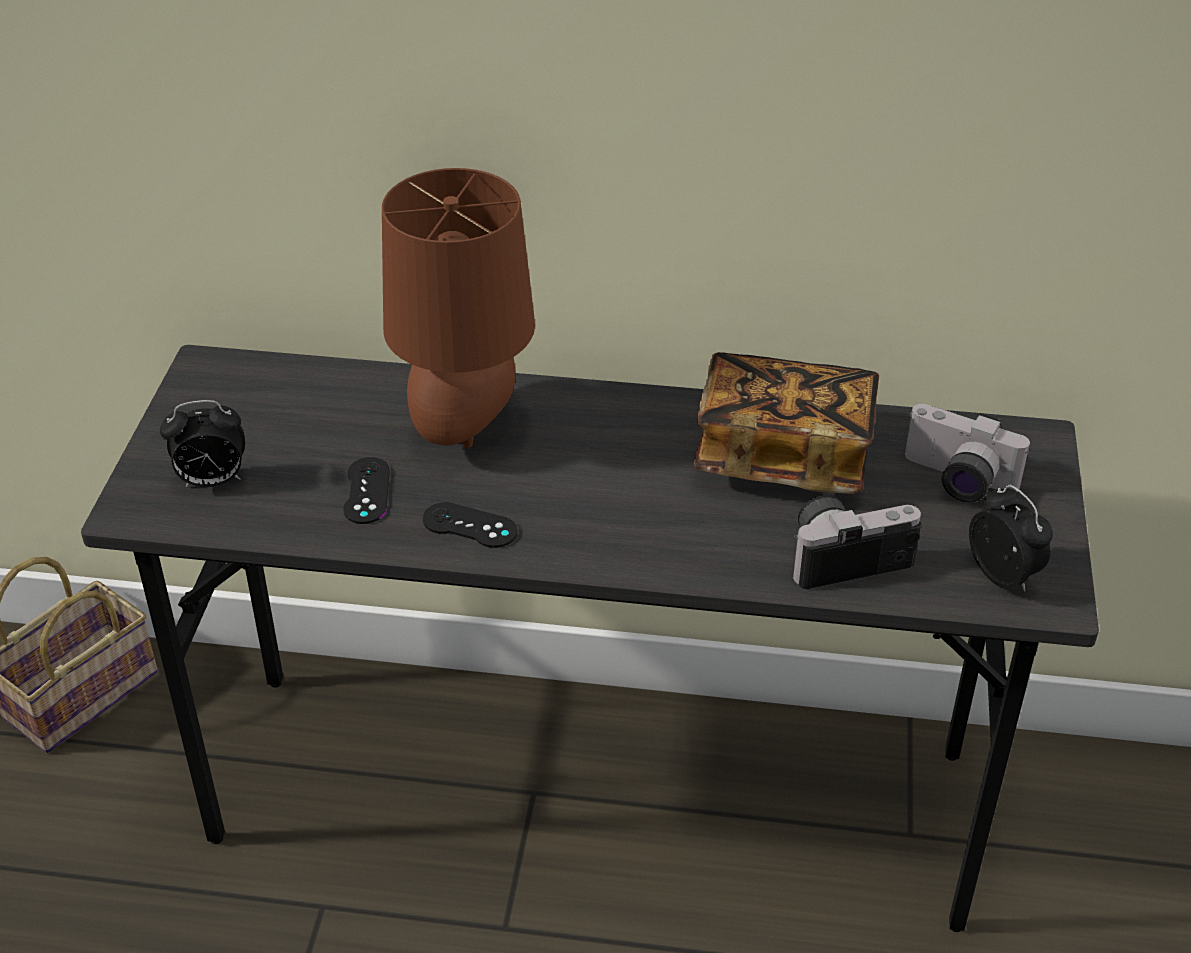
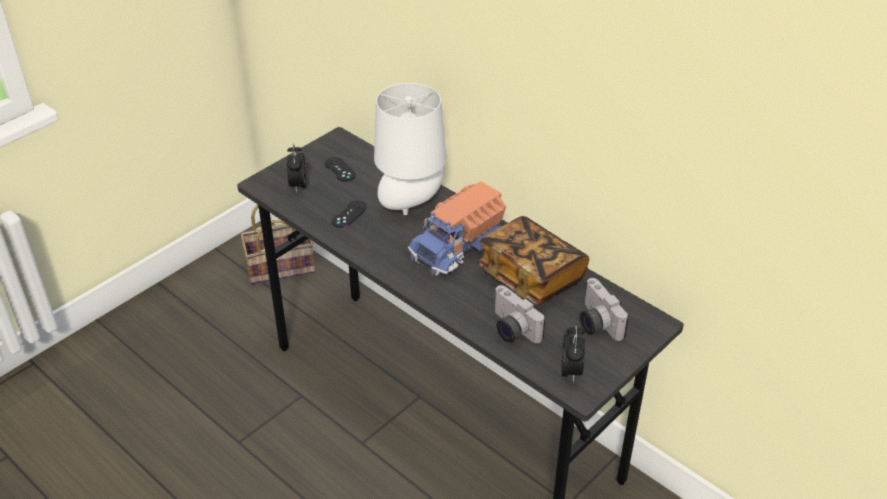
camera: 35 degrees right, 0 degrees up
(212, 481) = (298, 185): alarm clock -> alarm clock turned 60 degrees clockwise
(466, 429) = (411, 207): brown table lamp -> white table lamp
(469, 526) = (373, 246): black game controller -> black game controller (340, 169)
(618, 459) = (459, 246): none -> toy truck
(845, 555) = (511, 329): camera -> camera turned 150 degrees counterclockwise

